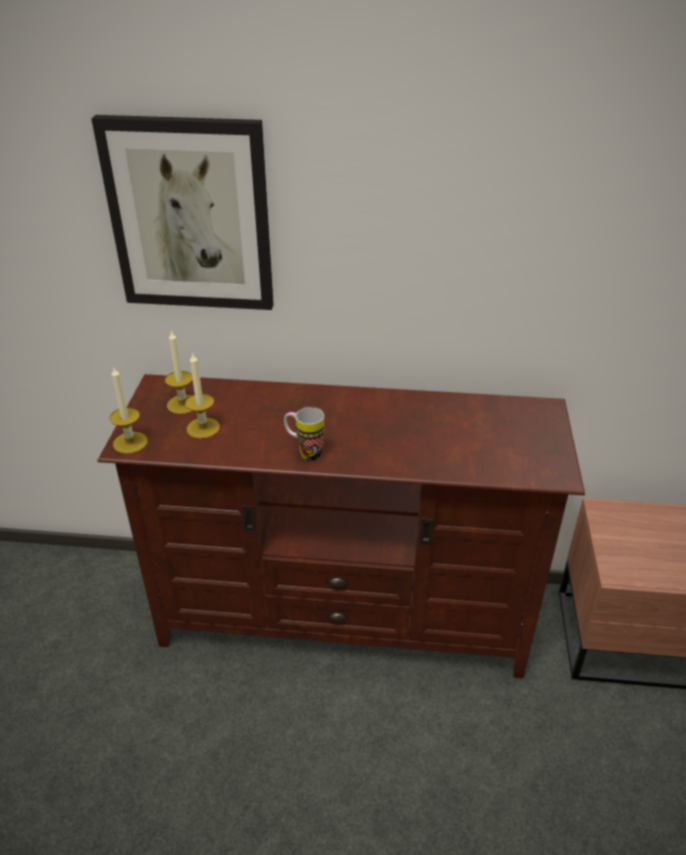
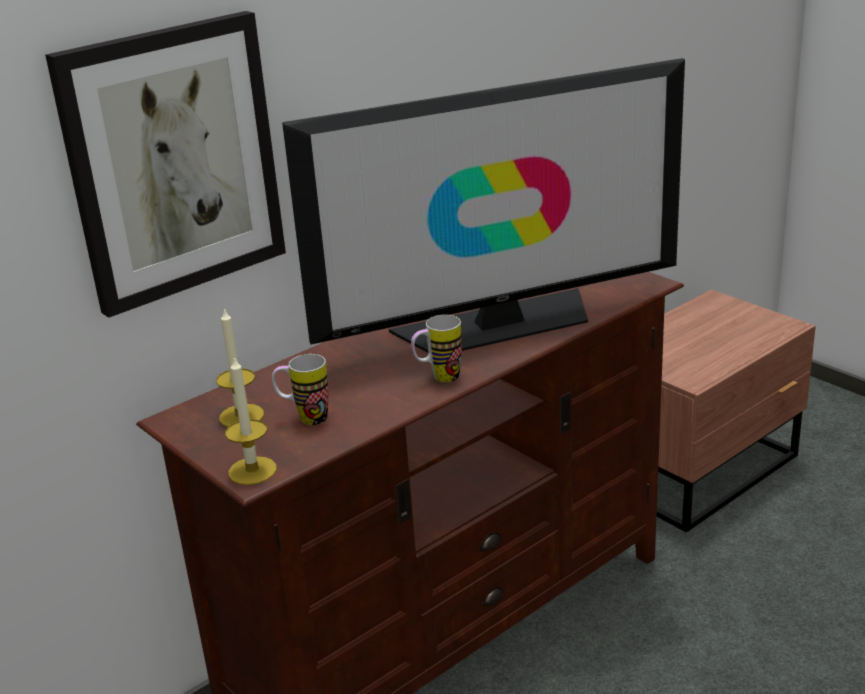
camera: 45 degrees left, 10 degrees down
(203, 428) = (304, 418): candle -> mug
(404, 439) = (499, 324): none -> television

